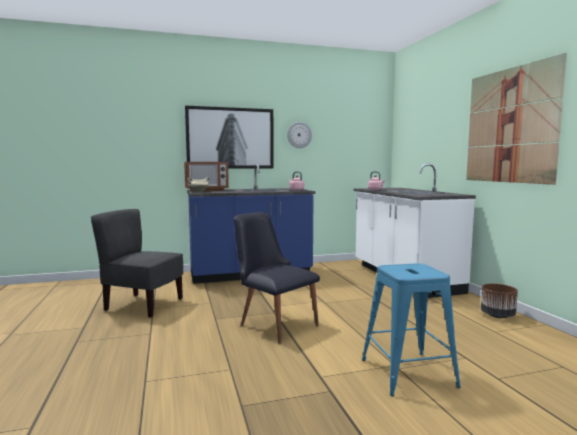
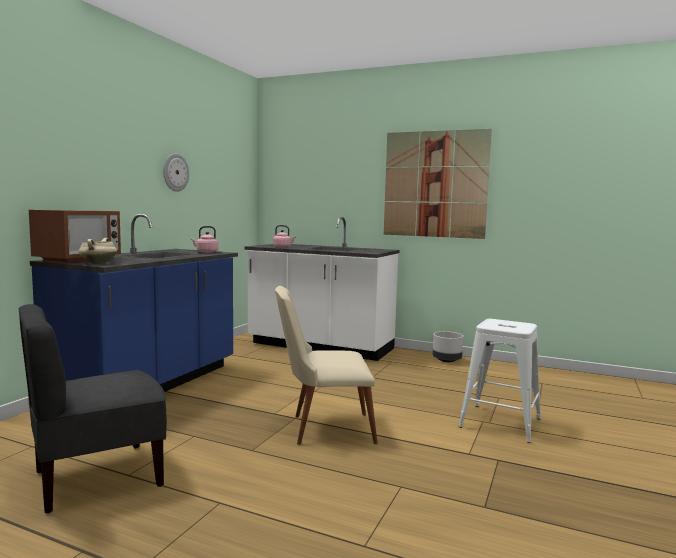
camera: 50 degrees left, 0 degrees up
(230, 138) = (92, 171): picture -> none
(274, 323) = (323, 428): black chair -> beige chair
(408, 373) = (501, 423): blue stool -> white stool
(497, 315) = (447, 360): brown planter -> grey planter

